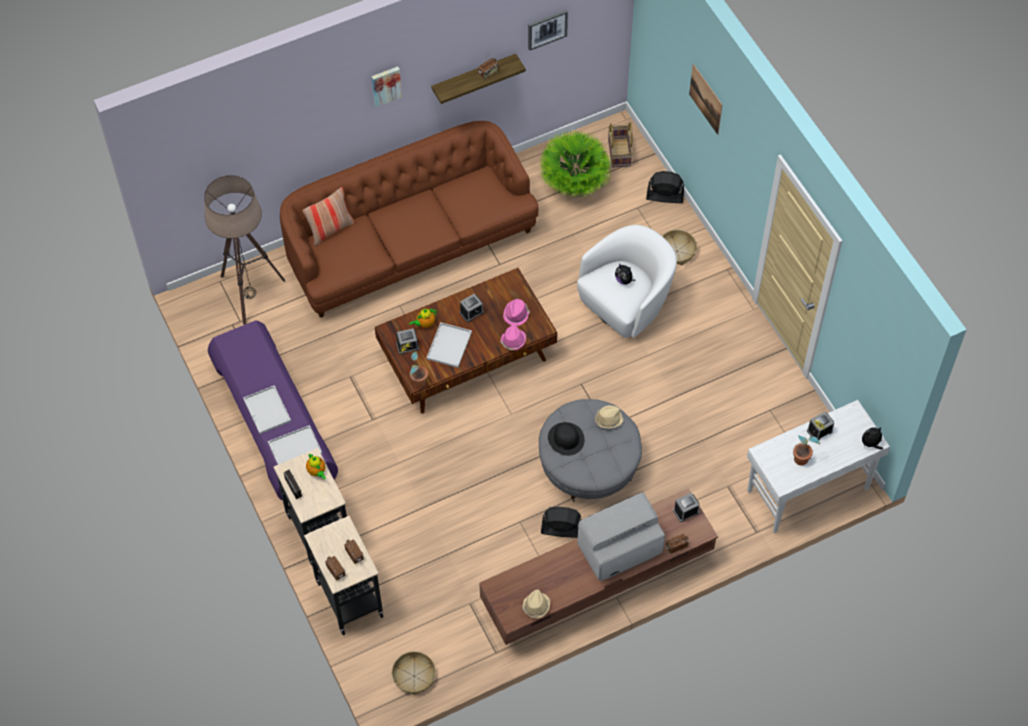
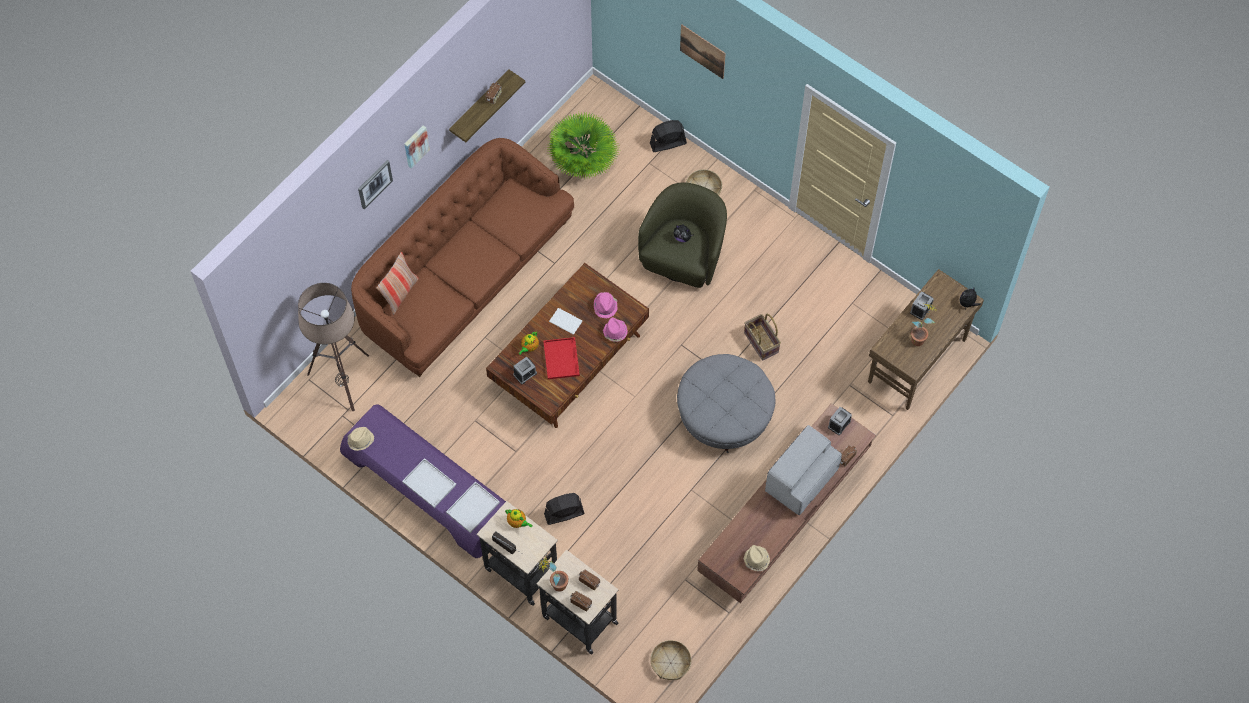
camera: 25 degrees left, 5 degrees up
(415, 379) = (548, 401): potted plant -> potted plant (555, 584)
(449, 346) = (562, 359): white tray -> red tray
(471, 312) = (565, 320): alarm clock -> white book
(547, 29) = (530, 36): picture -> picture (374, 183)
(561, 529) = (730, 482): black fan -> black fan (564, 514)
(565, 438) = (705, 401): black hat -> none
(608, 419) = (732, 369): beige hat -> beige hat (360, 440)
(620, 153) = (608, 117): basket -> basket (762, 342)
(626, 303) = (683, 255): white armchair -> green armchair
(807, 490) = (917, 361): white console table -> brown console table

